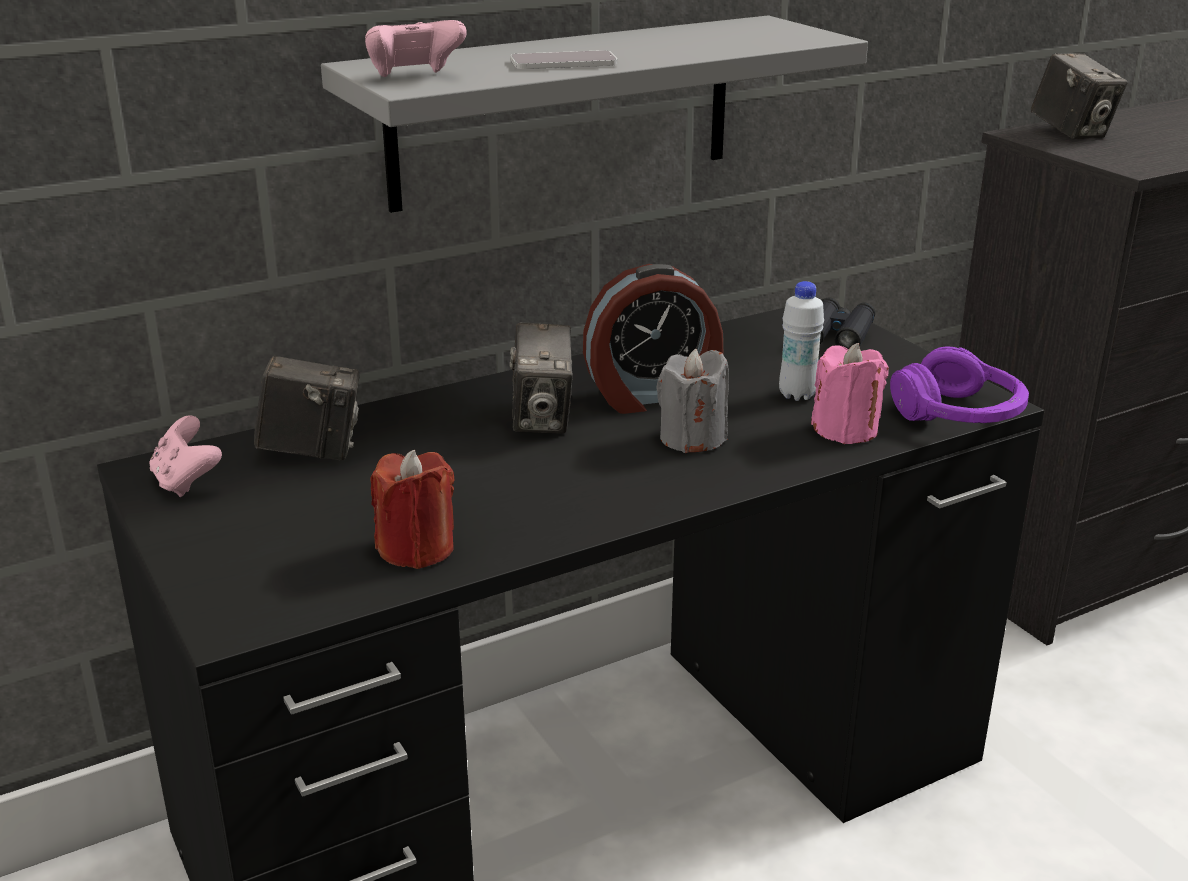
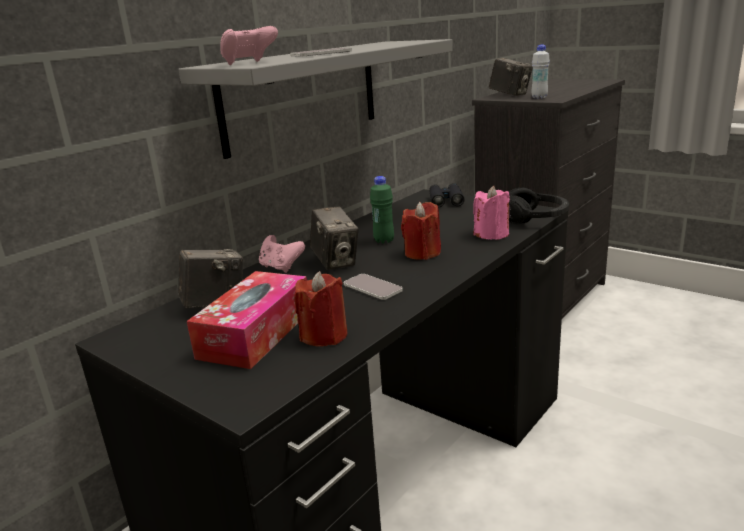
camera: 20 degrees left, 5 degrees down
(186, 482) = (146, 338): pink game controller -> pink game controller (281, 267)
(329, 517) = (256, 333): none -> tissue box
(555, 484) = (372, 288): none -> phone
(653, 396) = (384, 241): alarm clock -> green bottle
(692, 438) = (422, 253): grey candle -> red candle
(797, 395) = (453, 226): white bottle -> white bottle (539, 98)
(959, 414) = (535, 218): purple headphones -> black headphones

